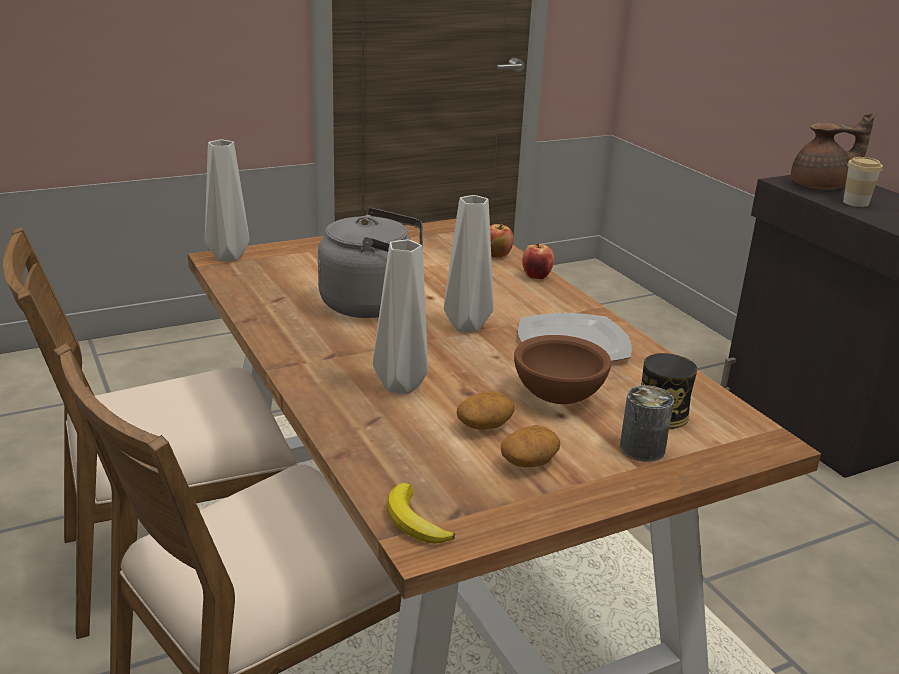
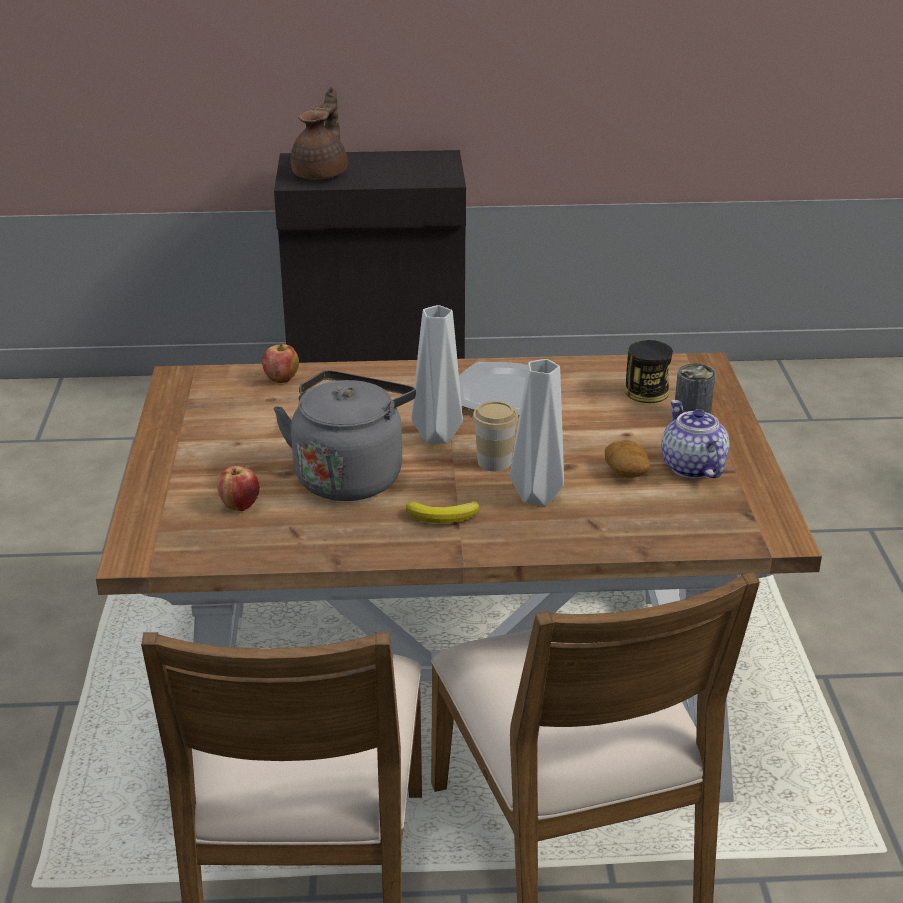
camera: 65 degrees left, 5 degrees up
(228, 257) = (140, 548): grey vase -> none
(414, 521) = (754, 535): banana -> banana (444, 516)
(529, 462) = (691, 466): potato -> teapot
(537, 276) = (352, 372): apple -> apple (240, 506)
(558, 396) = (595, 427): brown bowl -> none
(855, 203) = (373, 175): cup -> cup (494, 462)

